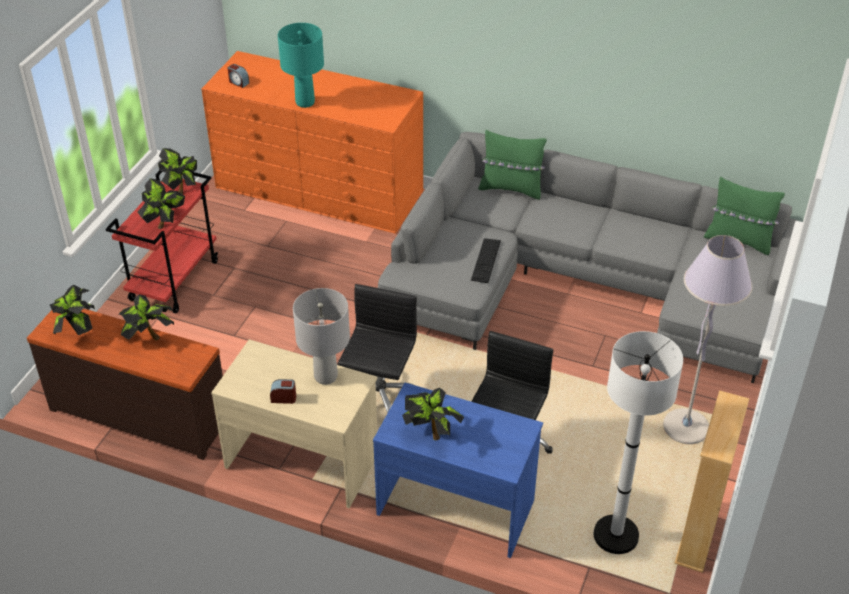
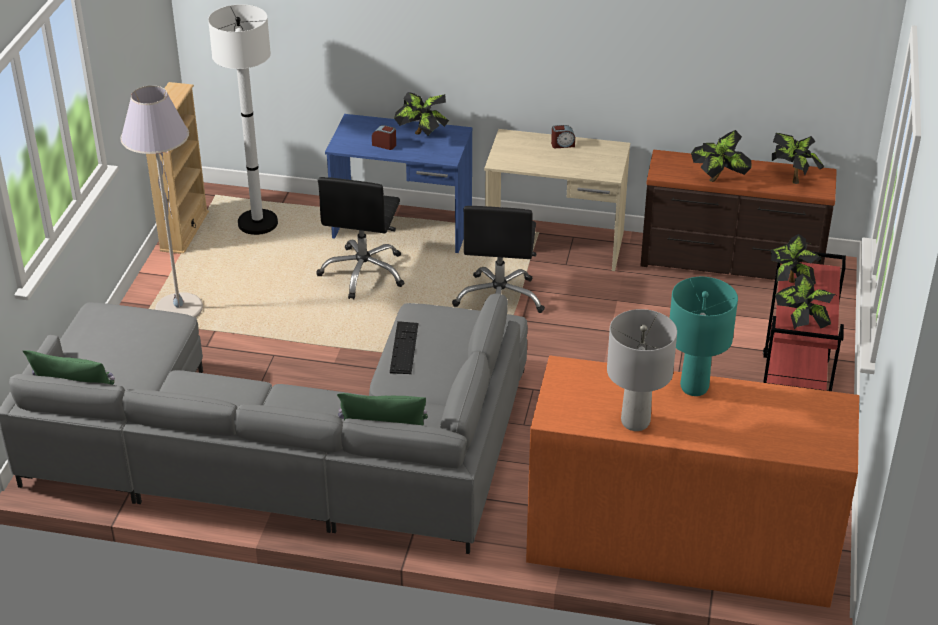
camera: 170 degrees right, 5 degrees down
(238, 82) = (812, 410): alarm clock -> alarm clock (384, 145)
(326, 376) = (532, 162): grey table lamp -> grey table lamp (635, 422)

